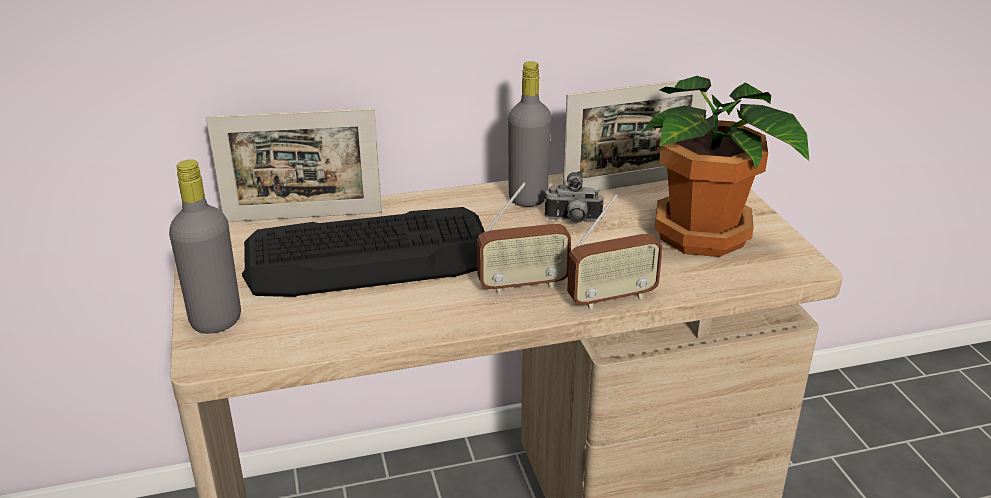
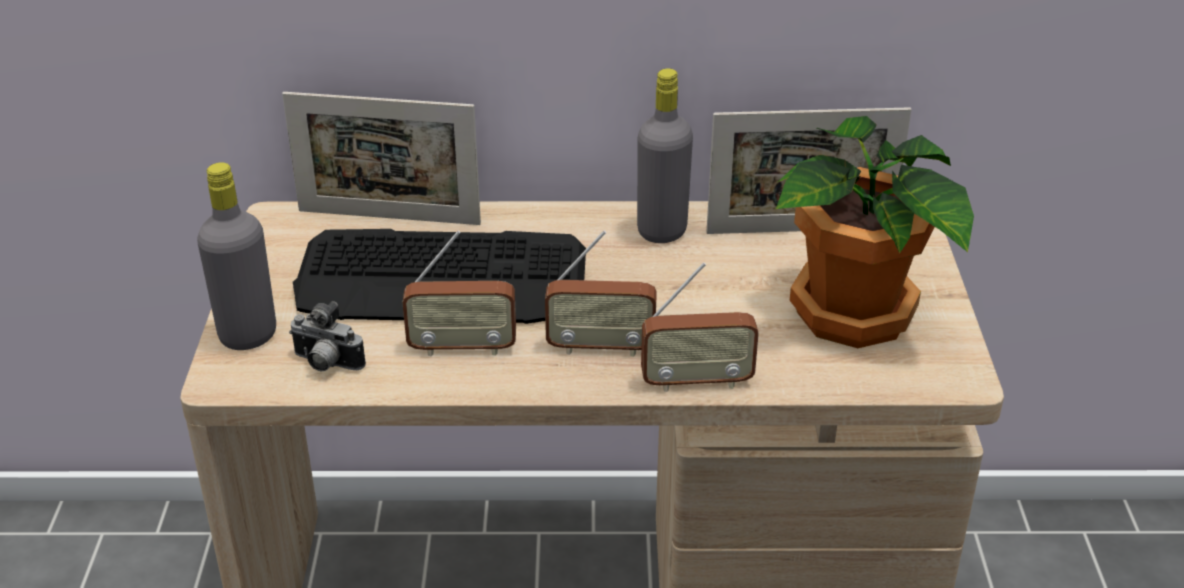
camera: 15 degrees right, 5 degrees up
(409, 302) = (462, 347): none -> radio
(572, 221) = (701, 270): camera -> camera (326, 365)

